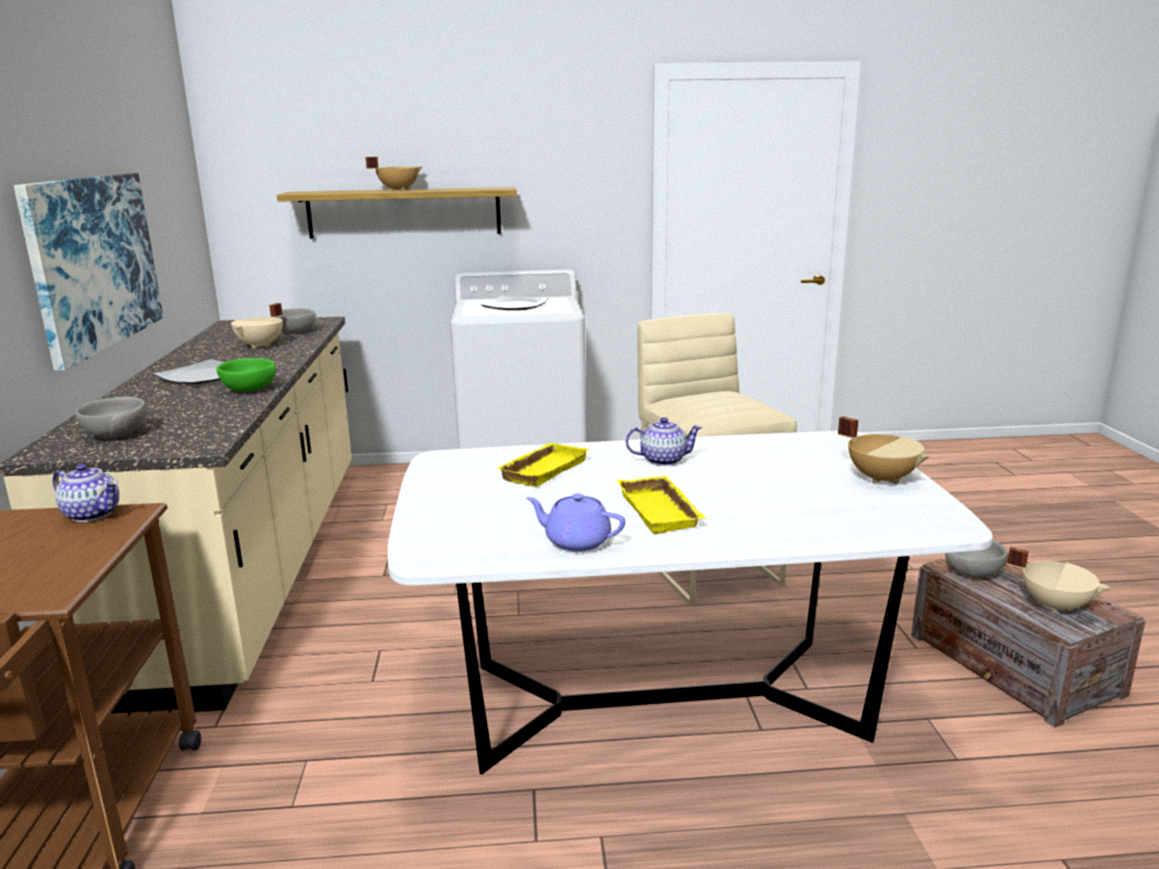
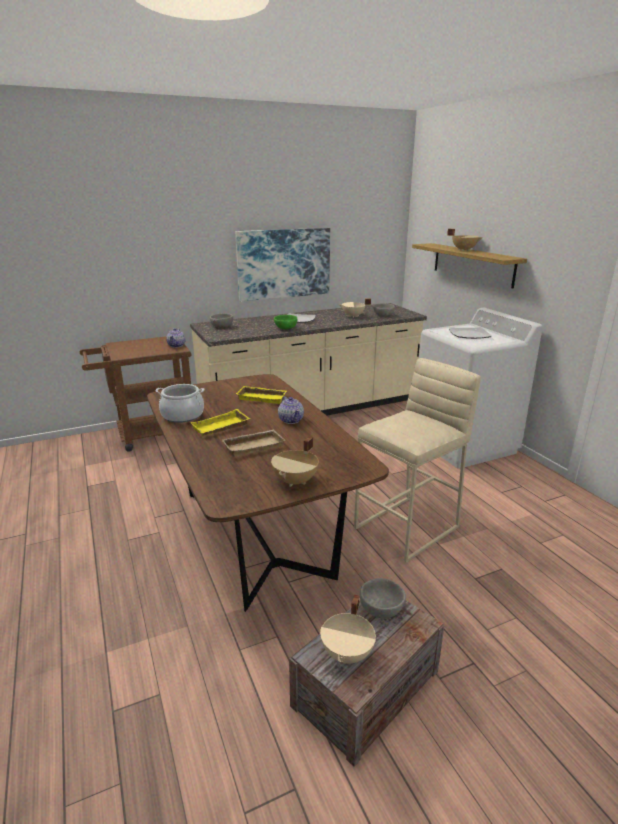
camera: 70 degrees right, 5 degrees up
(576, 541) = (182, 415): purple teapot -> cooking pot
(664, 703) = (254, 533): white dining table -> brown dining table
(753, 493) = (253, 445): none -> beige tray

